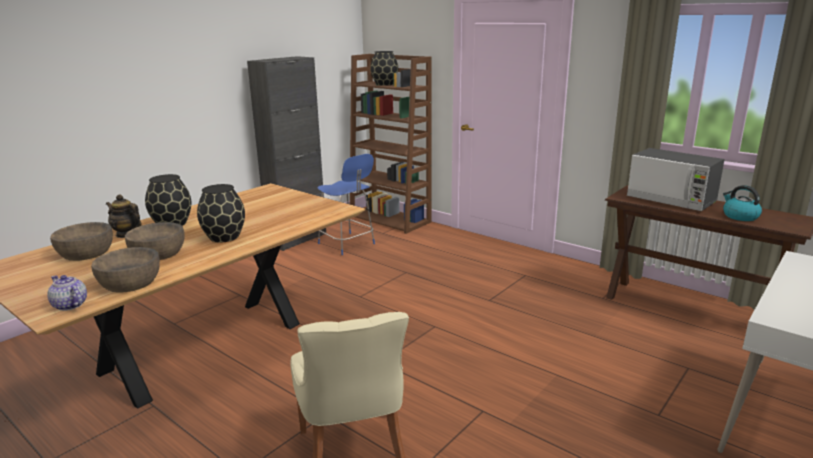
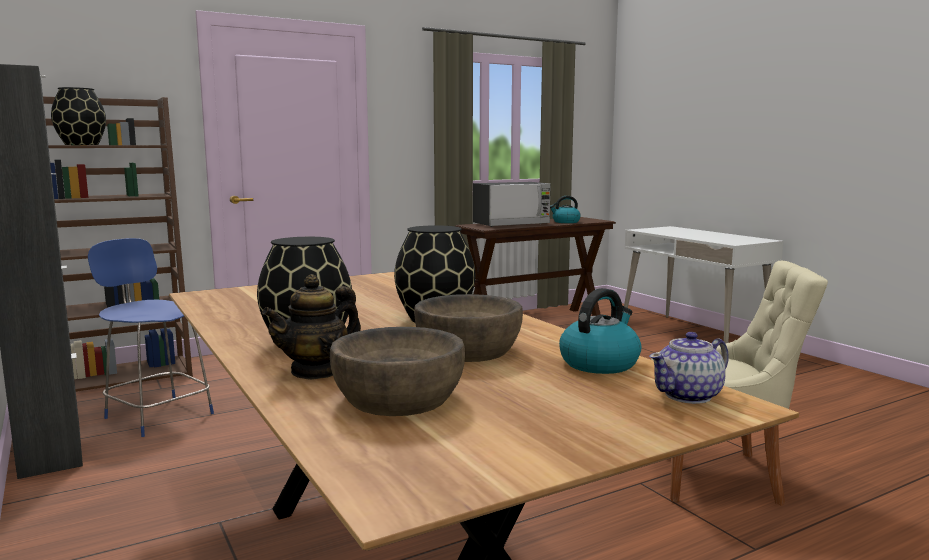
camera: 70 degrees left, 10 degrees down
(130, 282) = (599, 363): brown bowl -> kettle
(347, 244) = (157, 415): blue chair -> blue chair turned 120 degrees counterclockwise

